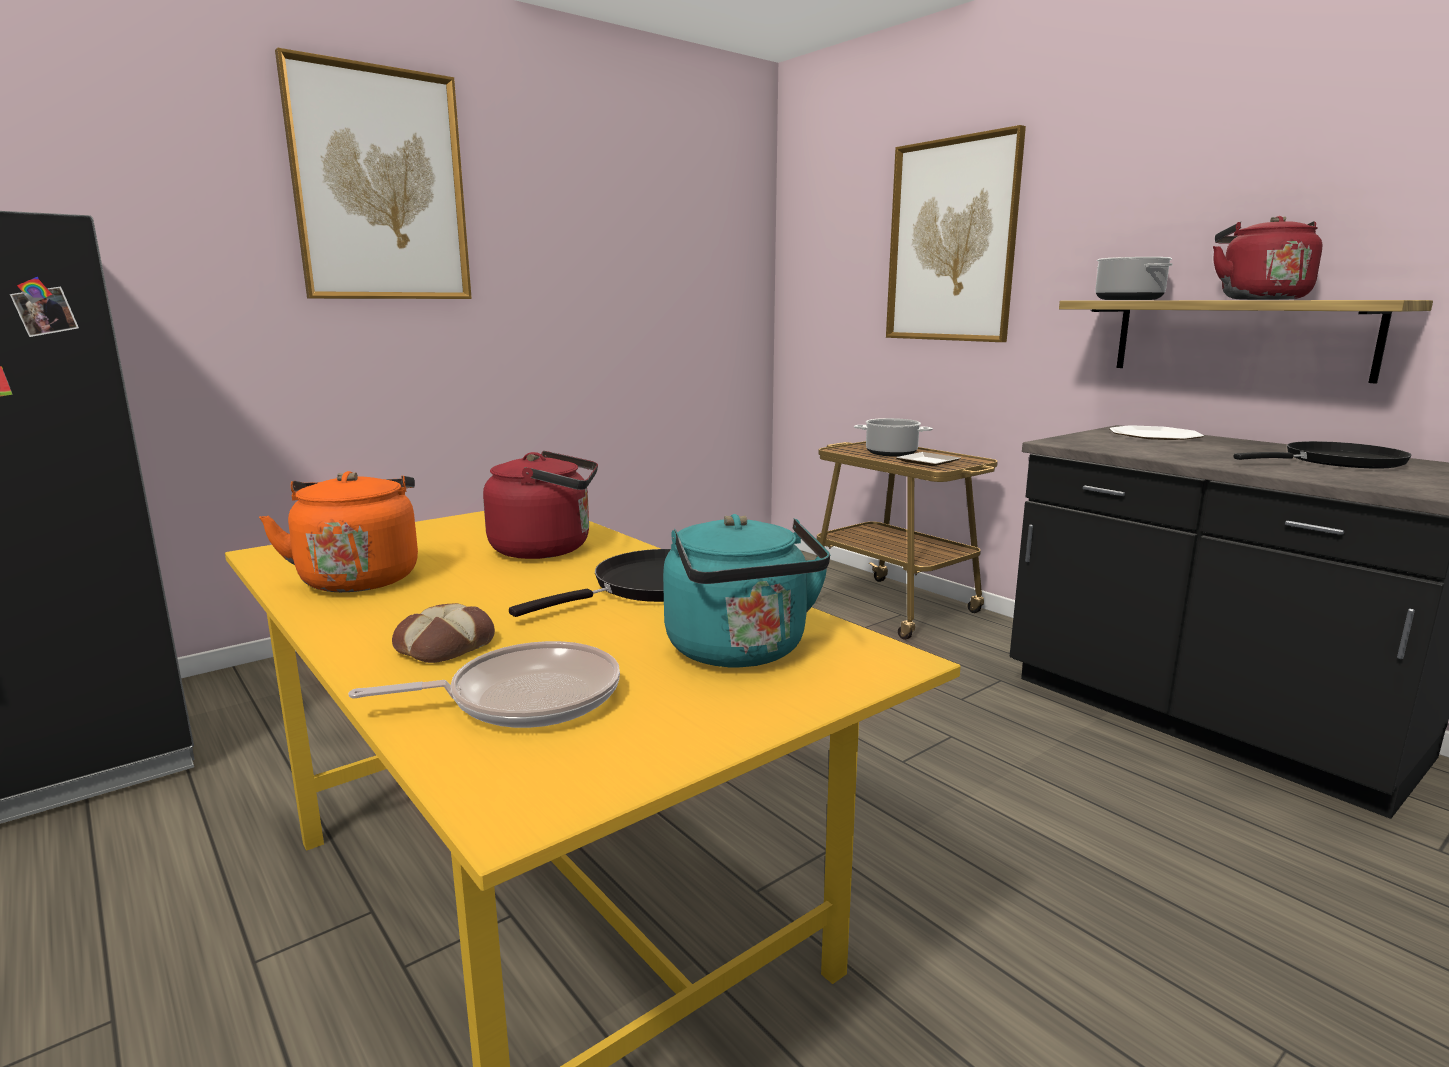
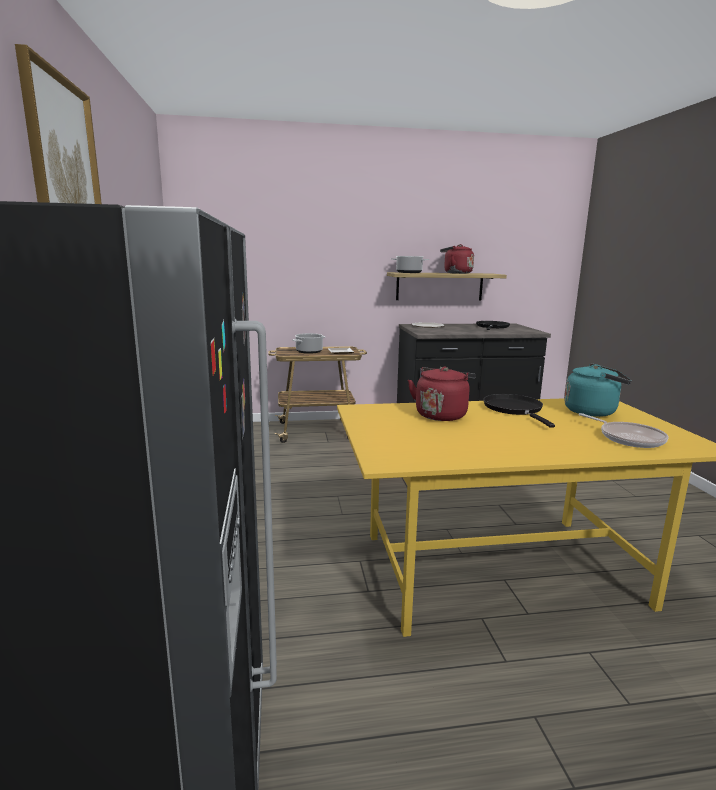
camera: 60 degrees left, 0 degrees up
(359, 578) = (459, 447): orange kettle -> none
(444, 645) = (571, 442): bread -> none
(525, 698) = (628, 438): frying pan -> frying pan turned 135 degrees clockwise
(952, 241) = (307, 241): picture -> none

